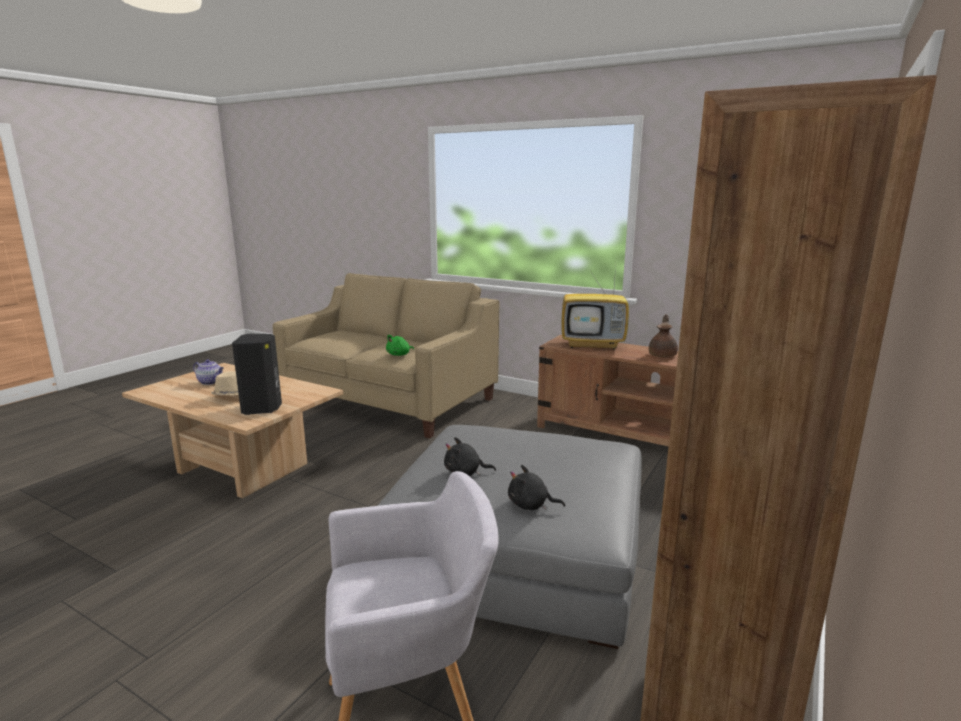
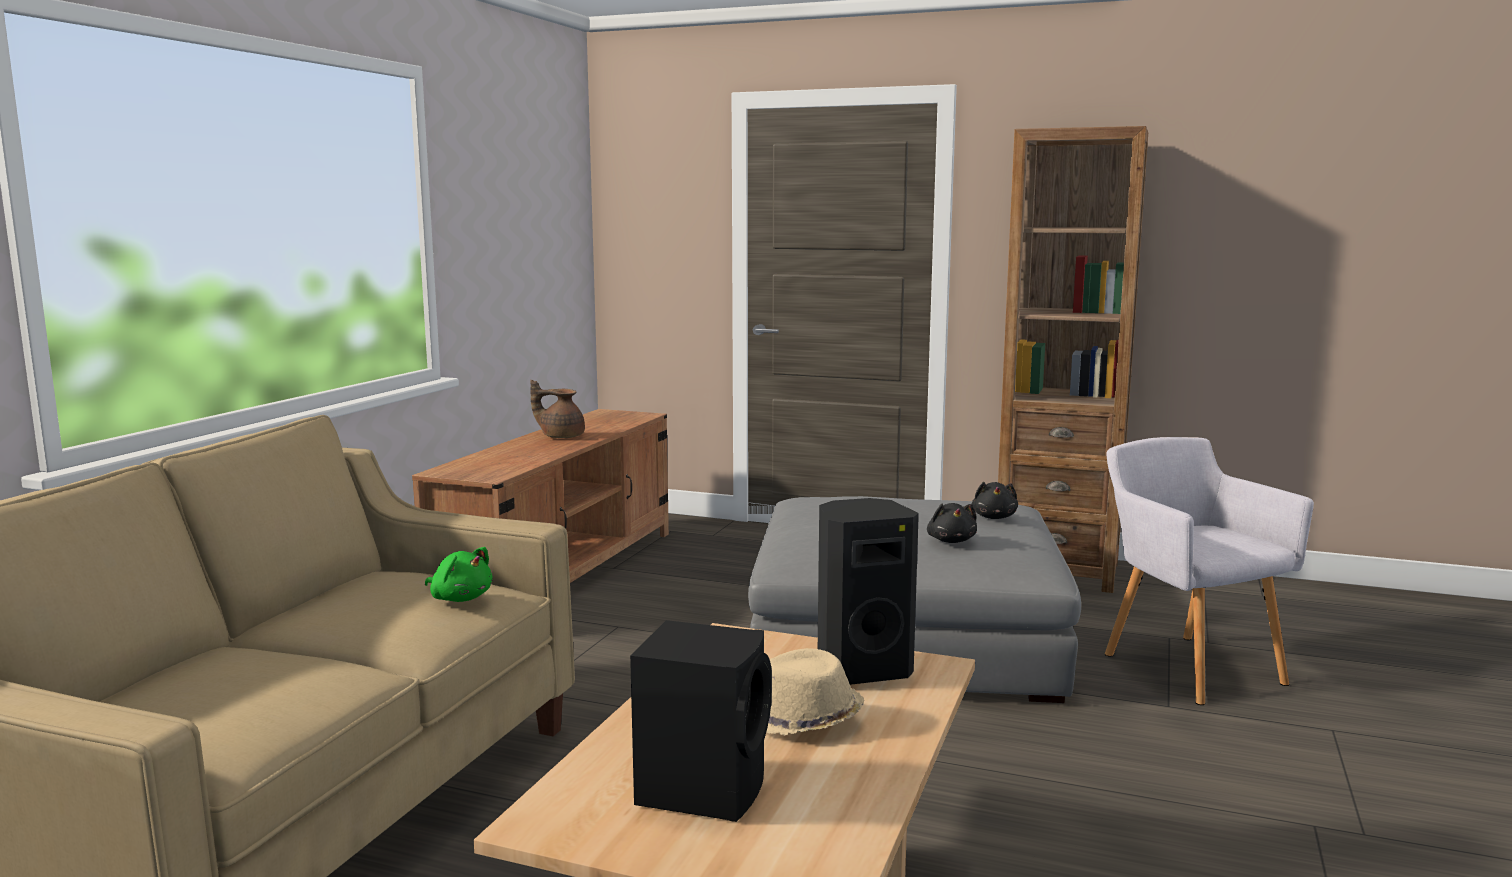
camera: 100 degrees left, 5 degrees down
(211, 382) = (704, 788): teapot -> black speaker
(593, 345) = (497, 459): television -> none

